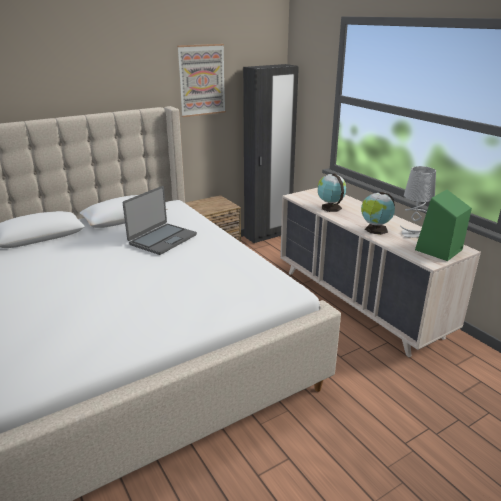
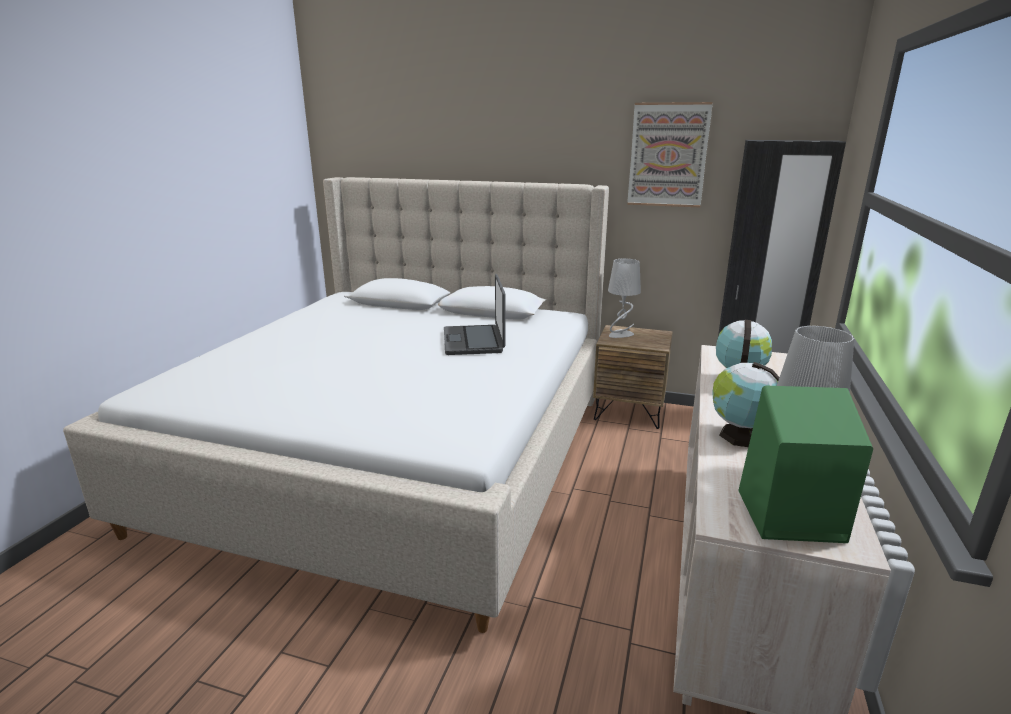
camera: 50 degrees right, 5 degrees down
(162, 239) = (474, 341): laptop -> laptop turned 90 degrees clockwise
(201, 207) = (620, 335): none -> grey table lamp

